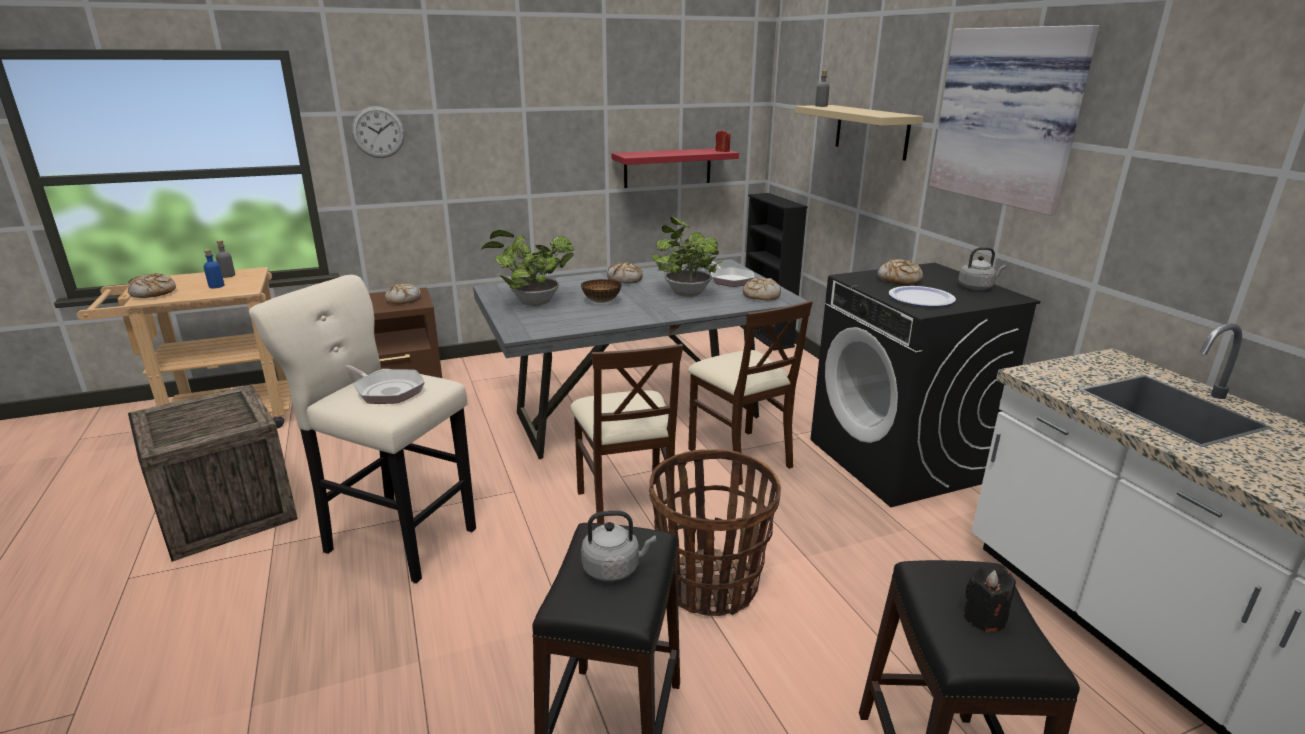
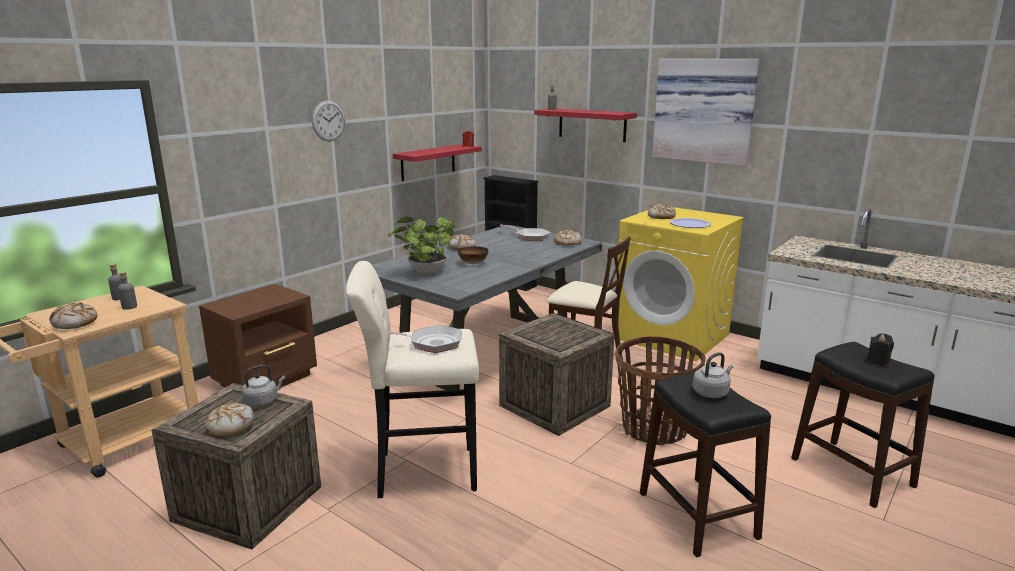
camera: 30 degrees left, 5 degrees down
(216, 286) = (129, 307): blue bottle -> grey bottle
(378, 132) = (223, 149): wall clock -> wall clock (328, 121)
(404, 299) = (273, 295): bread -> bread (231, 426)
(626, 509) = (554, 406): beige chair -> crate
(685, 293) = (517, 249): potted plant -> none
(871, 131) = (592, 124): beige shelf -> red shelf
(899, 460) = (672, 336): black washing machine -> yellow washing machine
(977, 287) = (705, 215): grey kettle -> grey kettle (263, 401)

